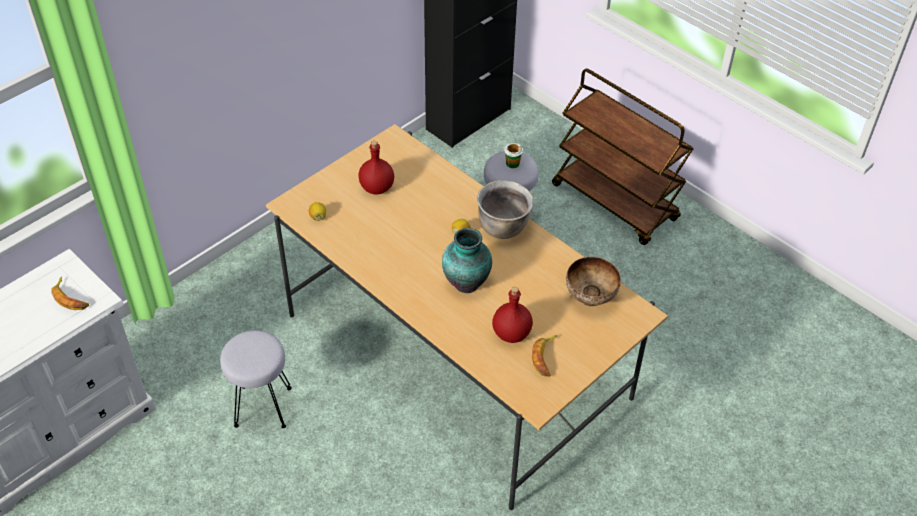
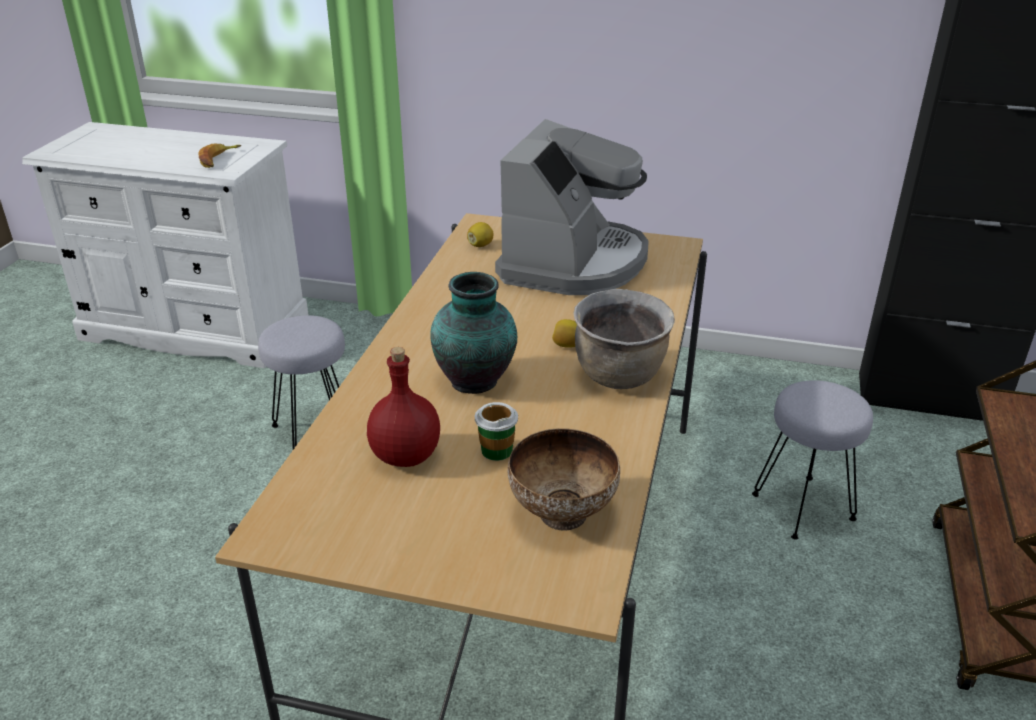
camera: 60 degrees right, 15 degrees down
(376, 188) = (574, 262): red bottle -> coffee machine
(512, 163) = (832, 401): cup -> cup (496, 450)
(545, 358) = (379, 509): banana -> none

